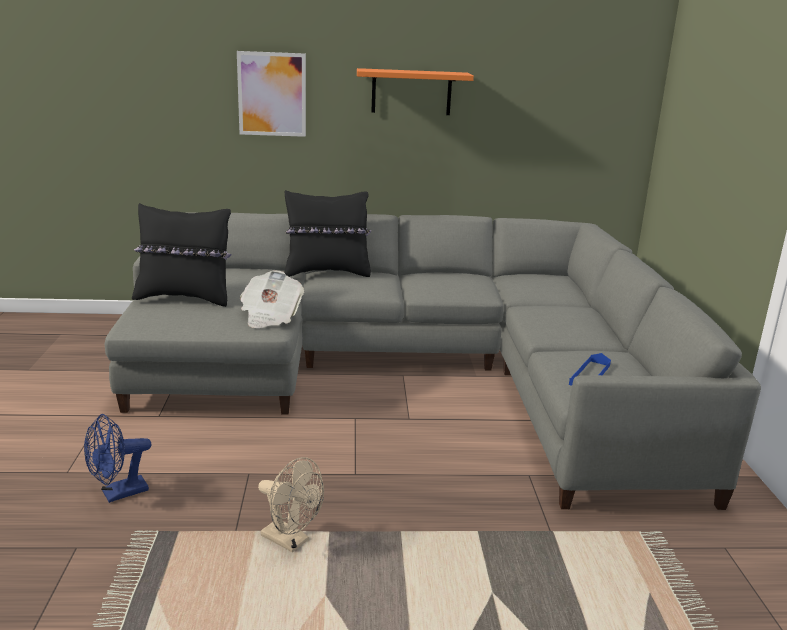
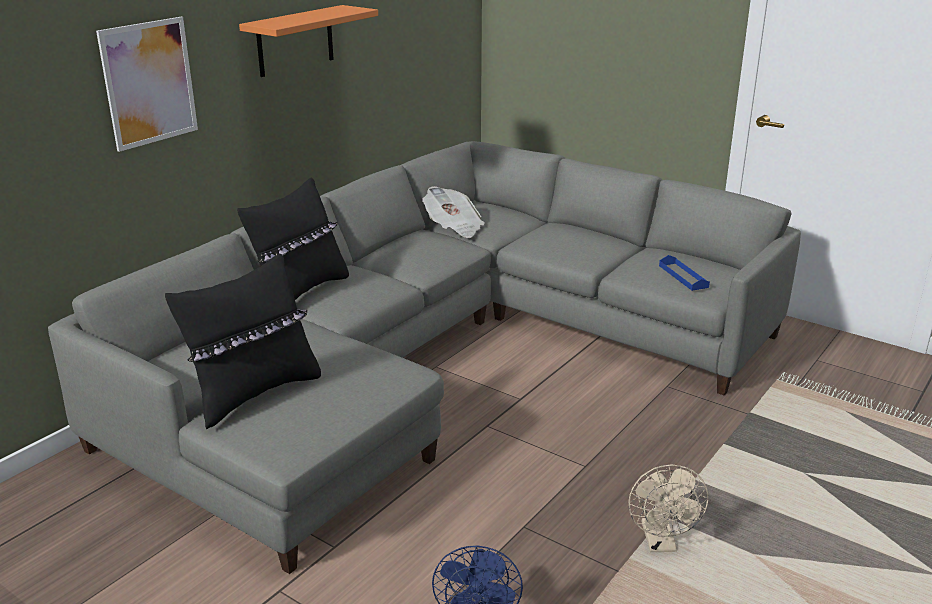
camera: 50 degrees left, 5 degrees up
(270, 316) = (380, 362): newspaper -> newspaper (454, 227)
(291, 541) = (661, 543): beige fan -> beige fan turned 105 degrees clockwise

